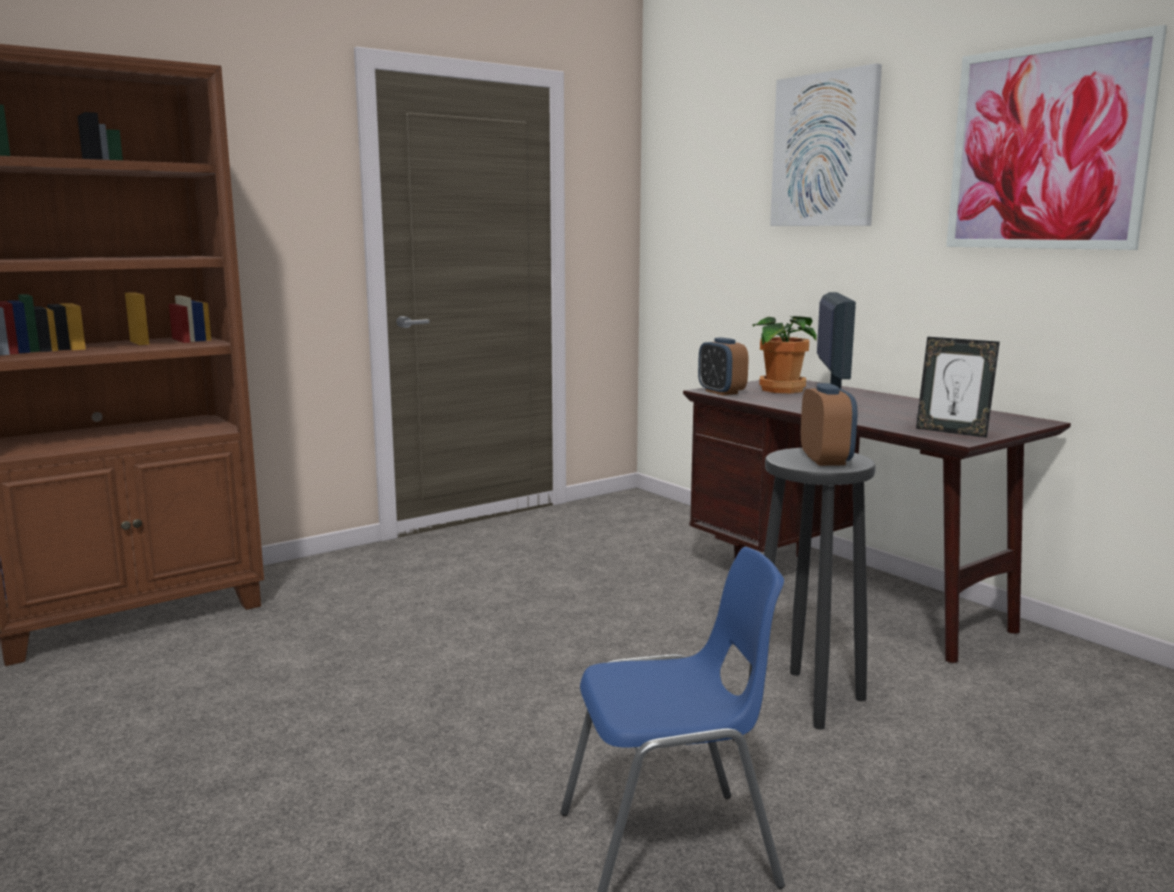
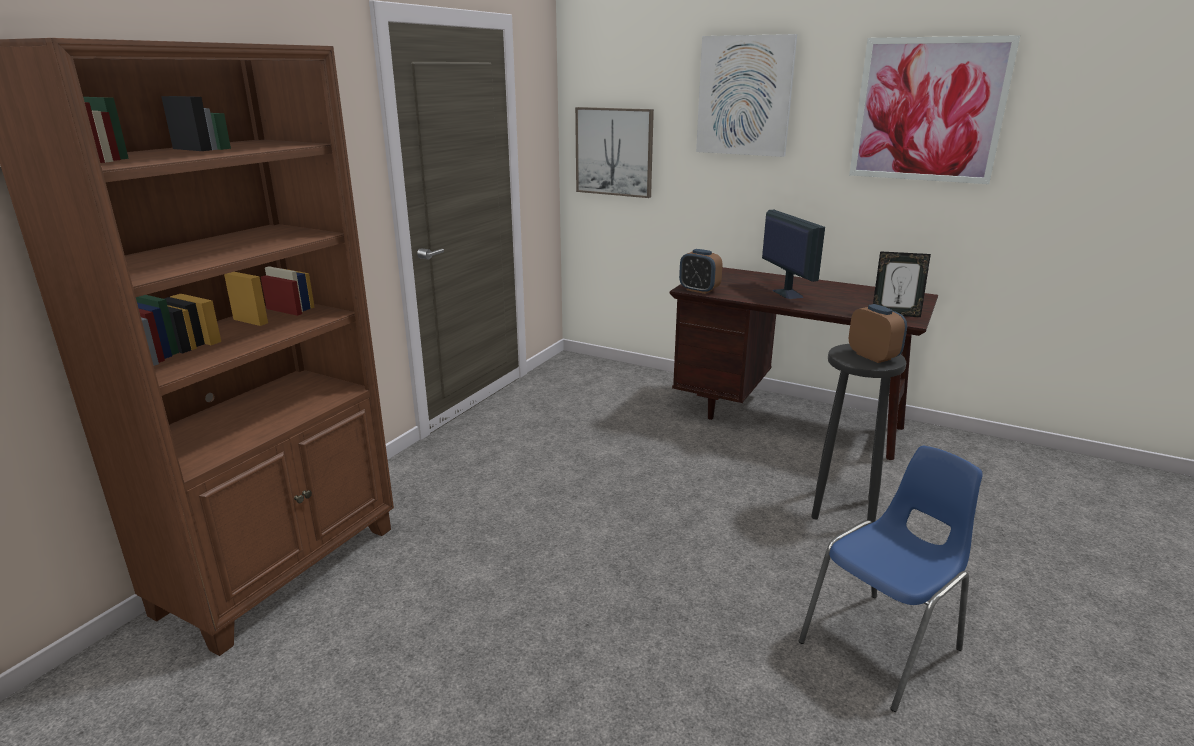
camera: 25 degrees left, 10 degrees up
(691, 232) = (614, 152): none -> picture
(780, 390) = (731, 282): potted plant -> none

